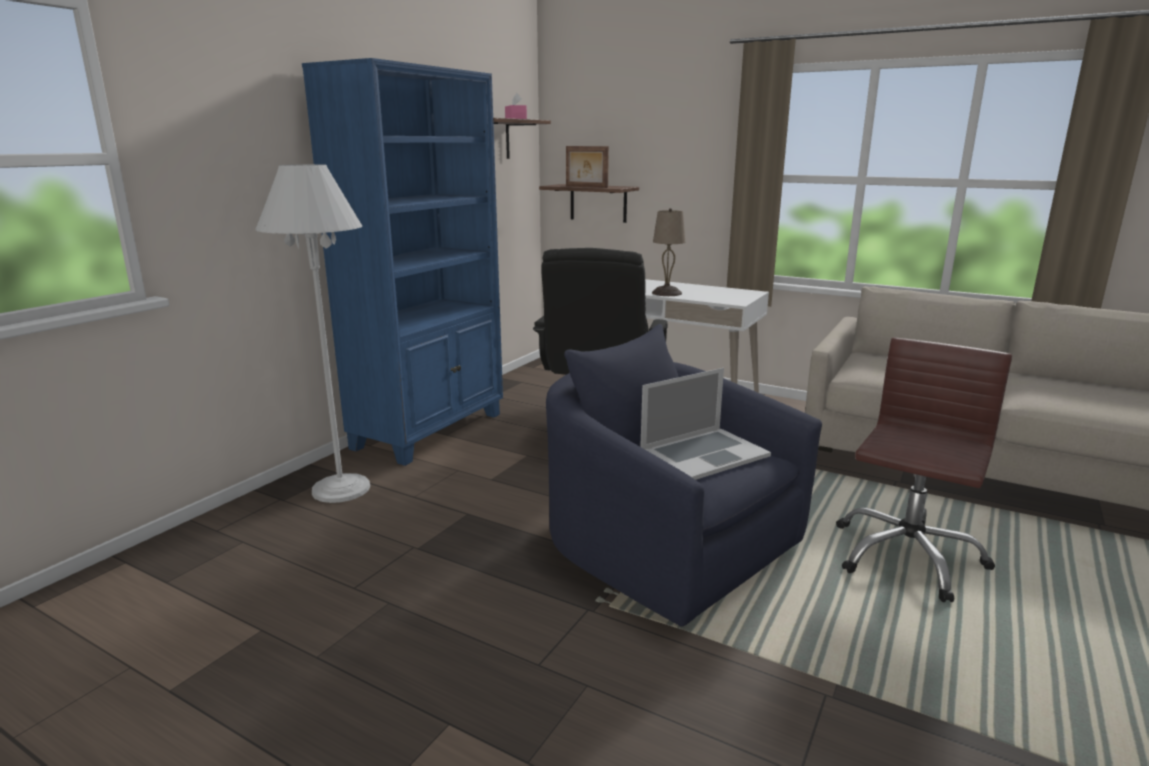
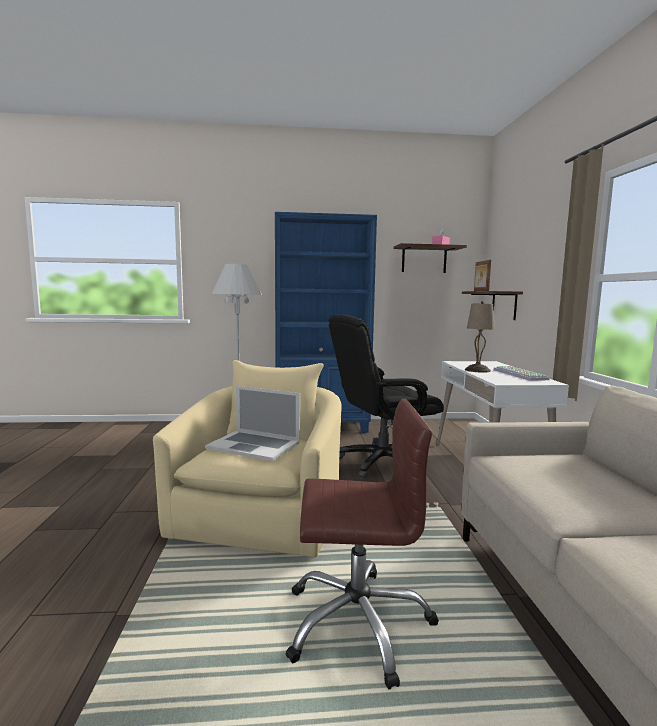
camera: 55 degrees right, 10 degrees down
(665, 544) = (264, 513): blue armchair -> beige armchair
(709, 289) = (521, 374): none -> keyboard

